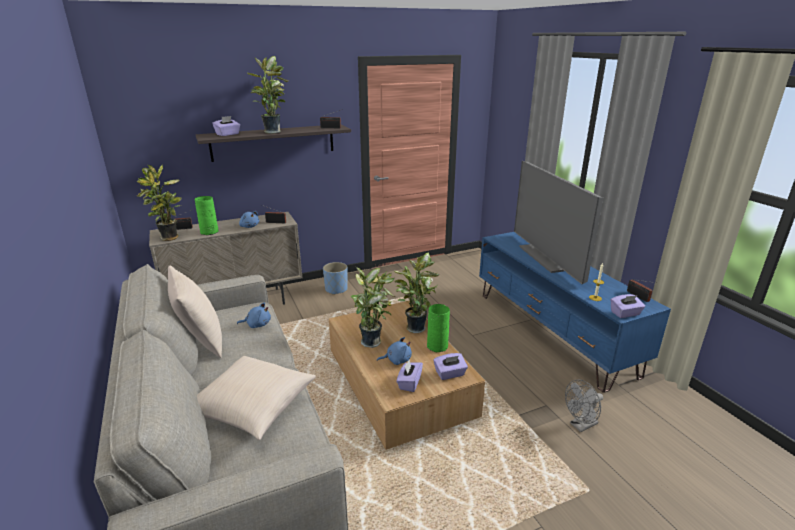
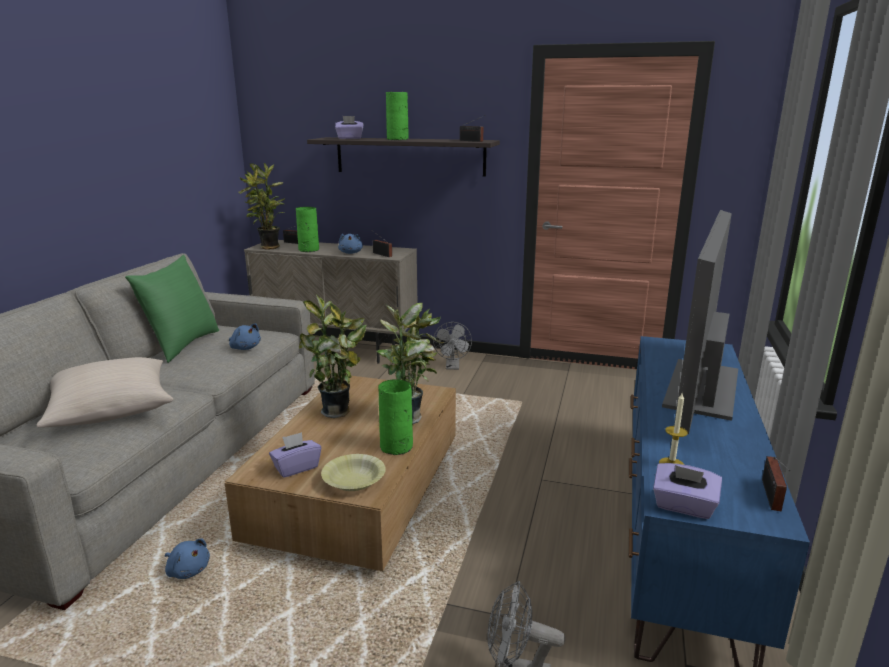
camera: 40 degrees right, 5 degrees down
(201, 341) = (182, 345): beige pillow -> green pillow
(273, 132) = (397, 139): potted plant -> green vase
(336, 289) = (453, 367): blue planter -> grey fan
(397, 360) = (327, 440): blue plush toy -> blue plush toy (188, 570)
(450, 374) = (354, 481): purple tissue box -> yellow bowl

